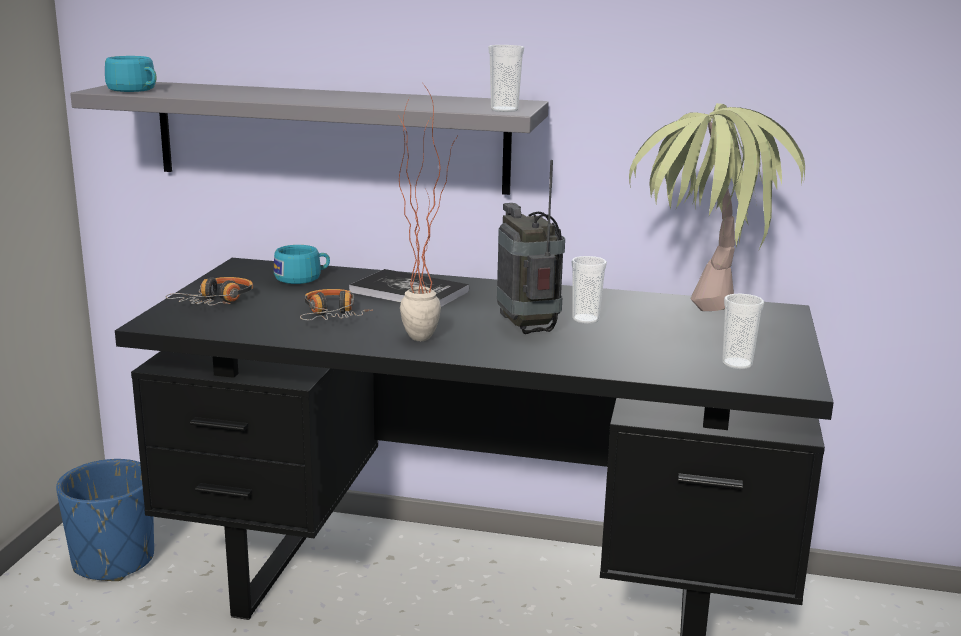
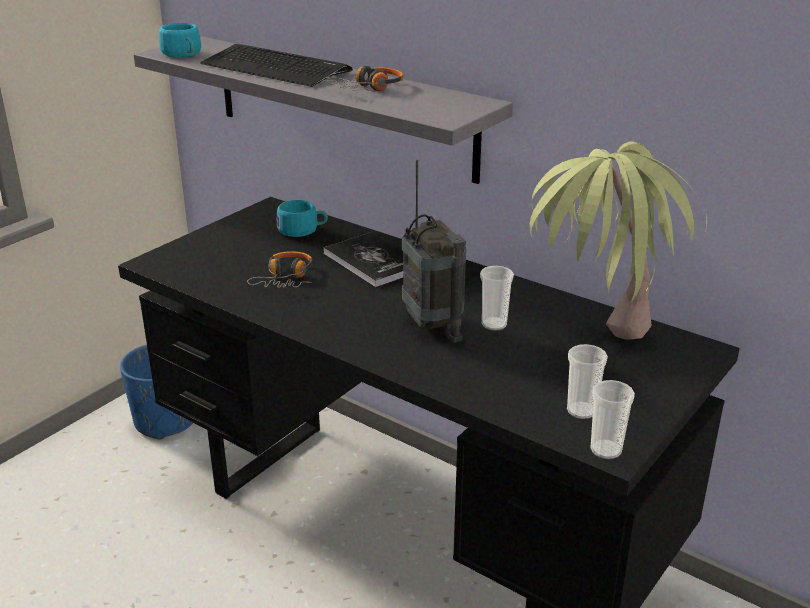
camera: 25 degrees right, 10 degrees up
(216, 302) = (213, 247): headphones -> headphones (367, 89)
(264, 93) = (275, 68): none -> keyboard
(428, 335) = (340, 316): potted plant -> none
(504, 110) = (442, 117): cup -> cup (605, 450)
(528, 328) = (432, 325): radio -> radio turned 150 degrees clockwise

